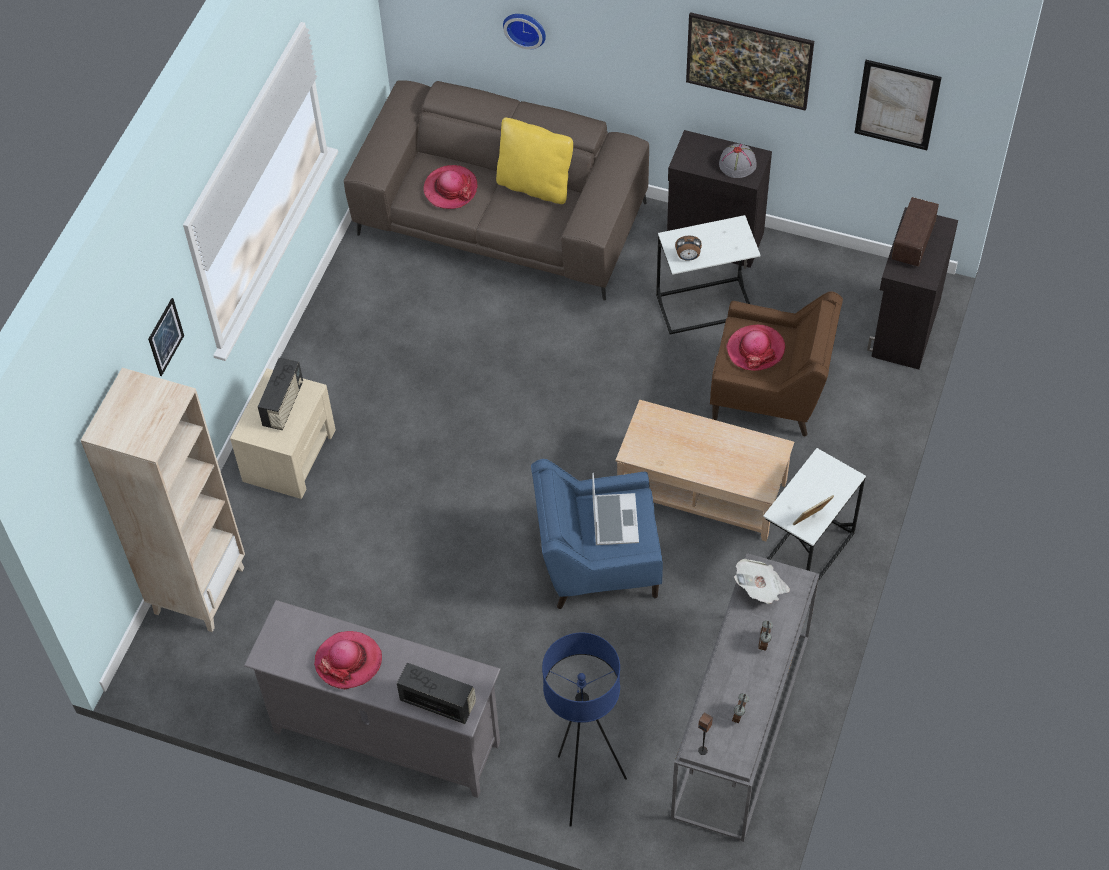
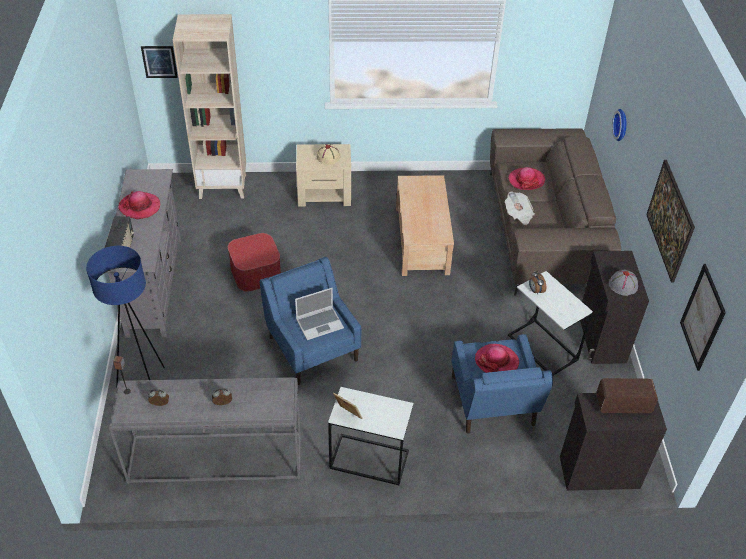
camera: 65 degrees right, 10 degrees down
(165, 337) = (281, 42): picture -> picture (159, 61)
(284, 405) = (328, 157): radio -> beige hat
(420, 593) = (255, 272): none -> ottoman
(535, 185) = (556, 215): yellow pillow -> none
(703, 488) = (393, 386): beige coffee table -> beige coffee table (422, 241)
(761, 588) = (267, 391): newspaper -> newspaper (518, 214)
(771, 392) = (492, 403): brown armchair -> blue armchair

